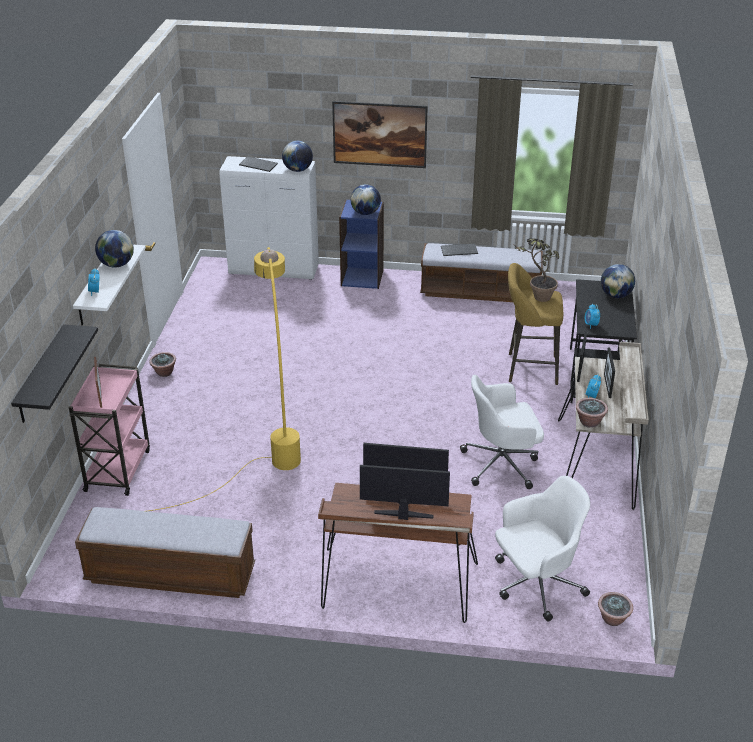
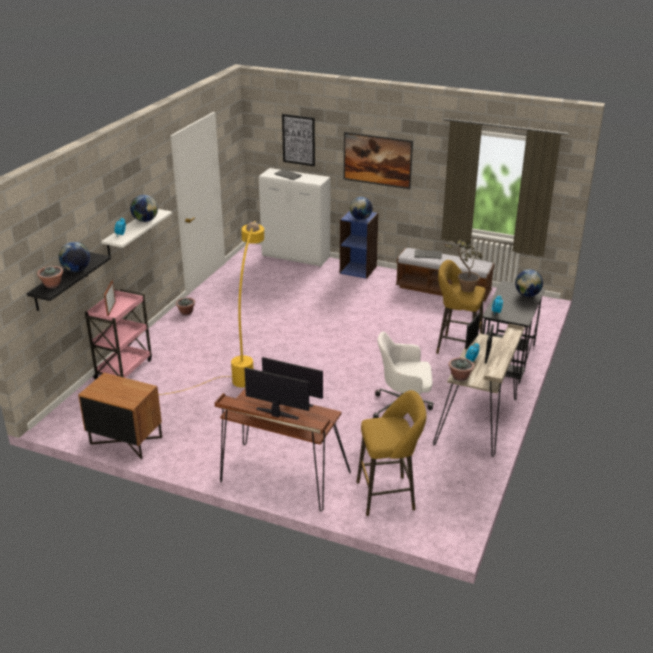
camera: 15 degrees right, 5 degrees down
(170, 575) = (125, 441): bench -> brown nightstand
(267, 116) = (298, 140): none -> picture
(298, 170) = (314, 181): globe -> globe (76, 270)
(536, 584) = (389, 495): white office chair -> yellow stool
(613, 619) = (439, 530): potted plant -> potted plant (52, 285)

